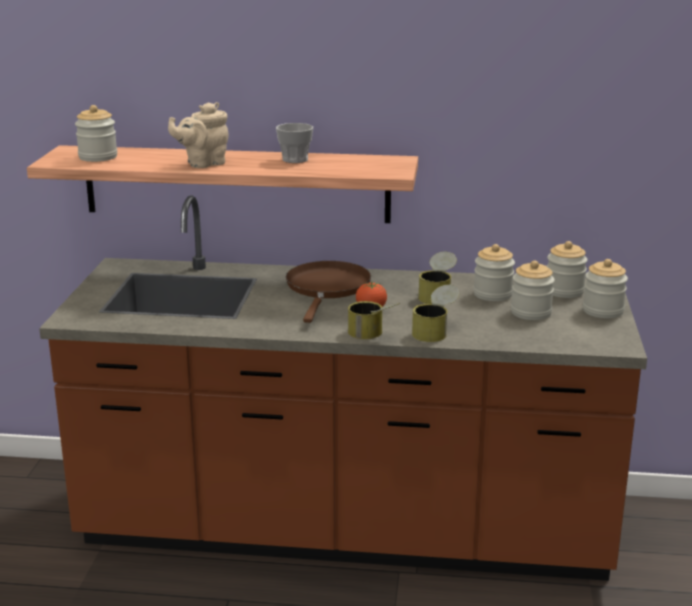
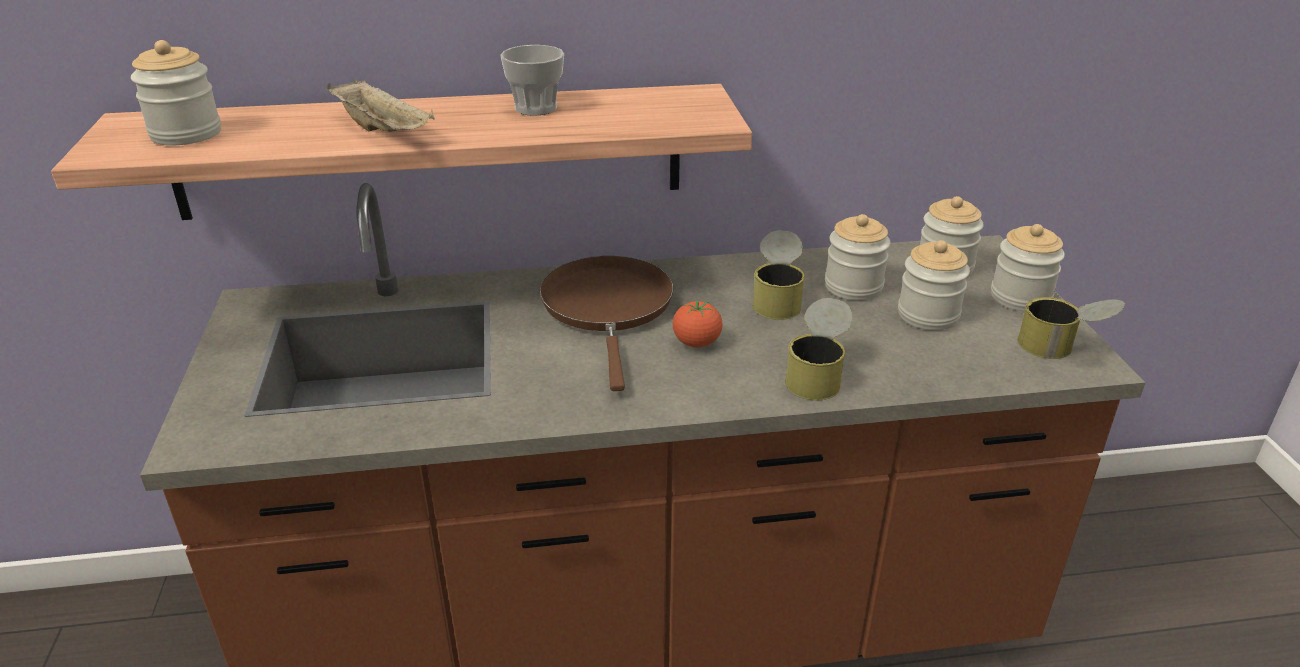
camera: 15 degrees left, 10 degrees up
(203, 163) = (384, 131): beige teapot -> beige tray
(373, 335) = (728, 398): can -> can (1061, 348)

